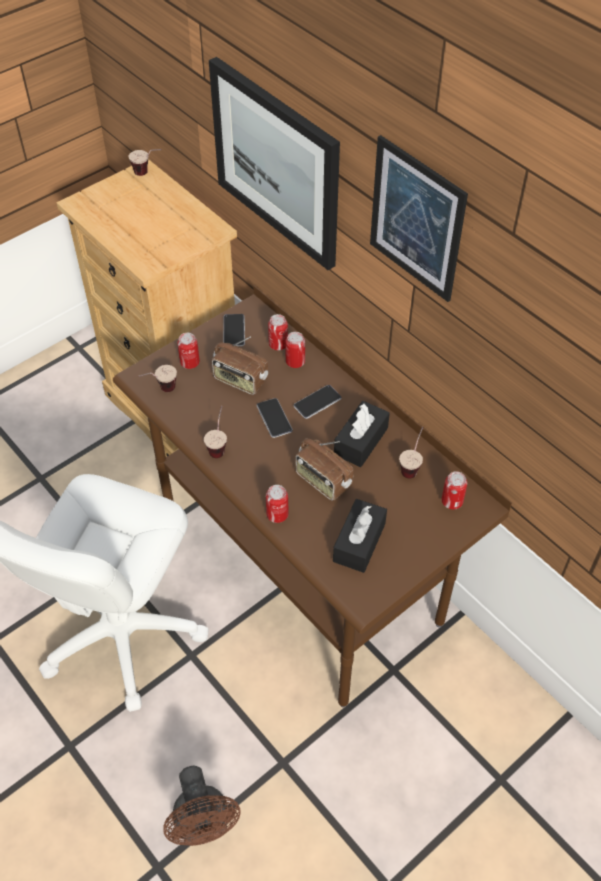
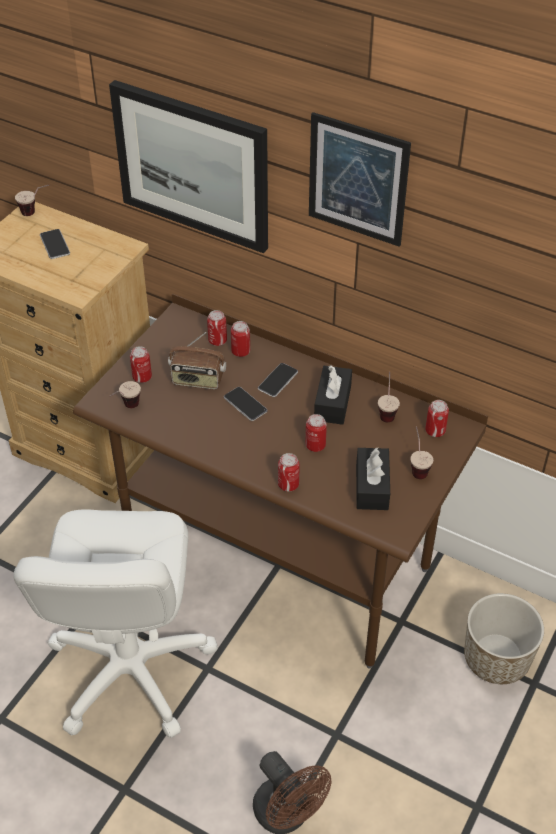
camera: 20 degrees left, 5 degrees down
(219, 445) = (205, 440): cup -> cup (417, 466)
(234, 331) = (170, 339): phone -> phone (55, 245)
(323, 481) = (315, 445): radio -> can
(473, 740) = (496, 658): none -> planter

